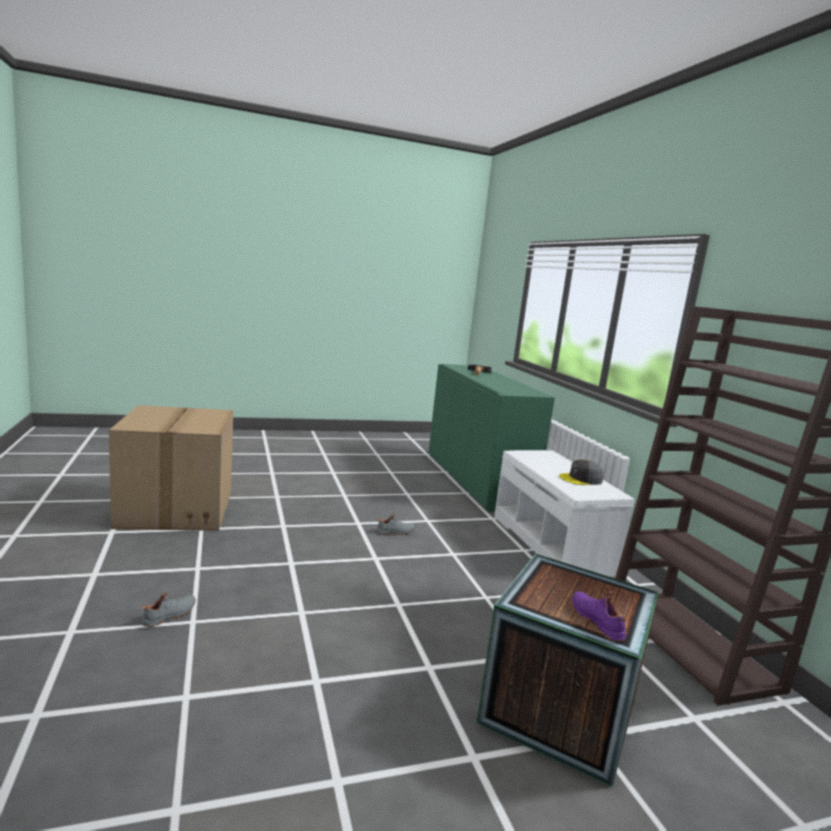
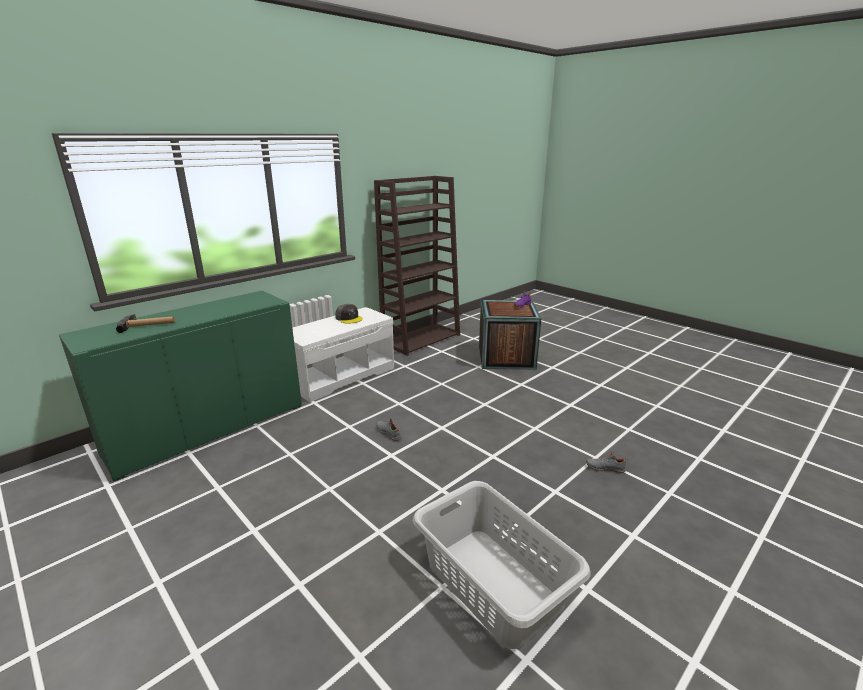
camera: 115 degrees left, 10 degrees up
(177, 510) = (493, 582): cardboard box -> grey laundry basket

